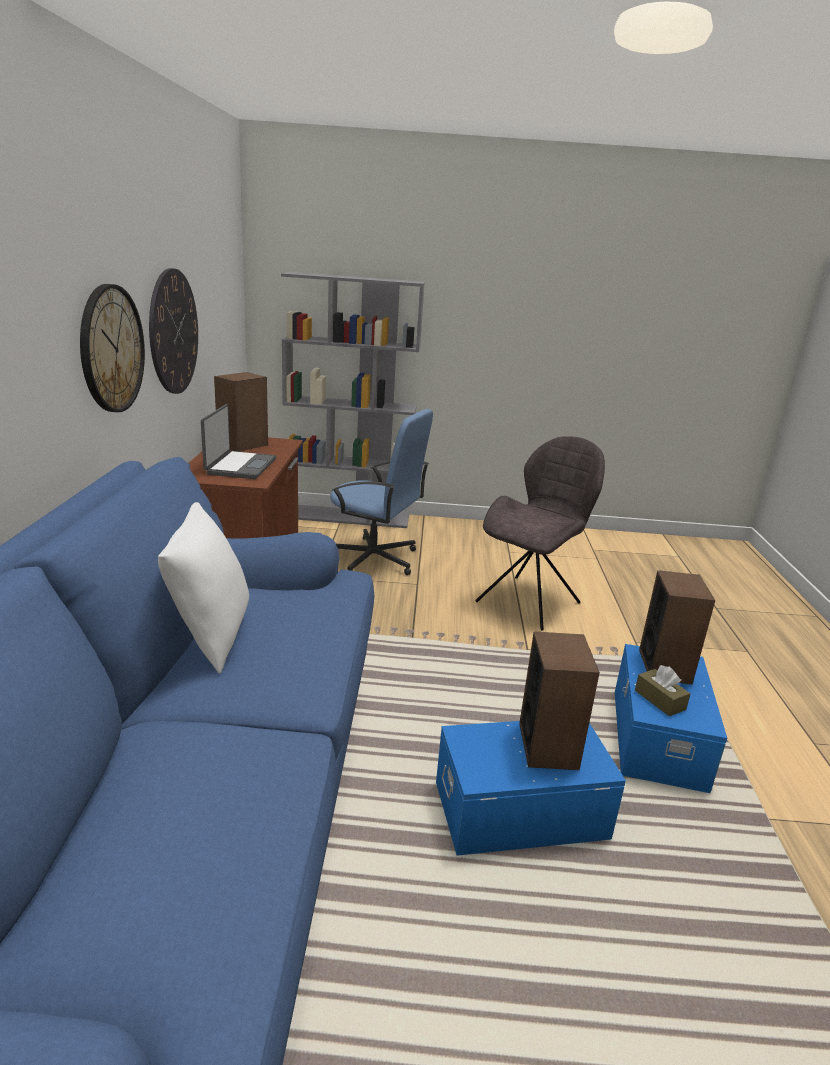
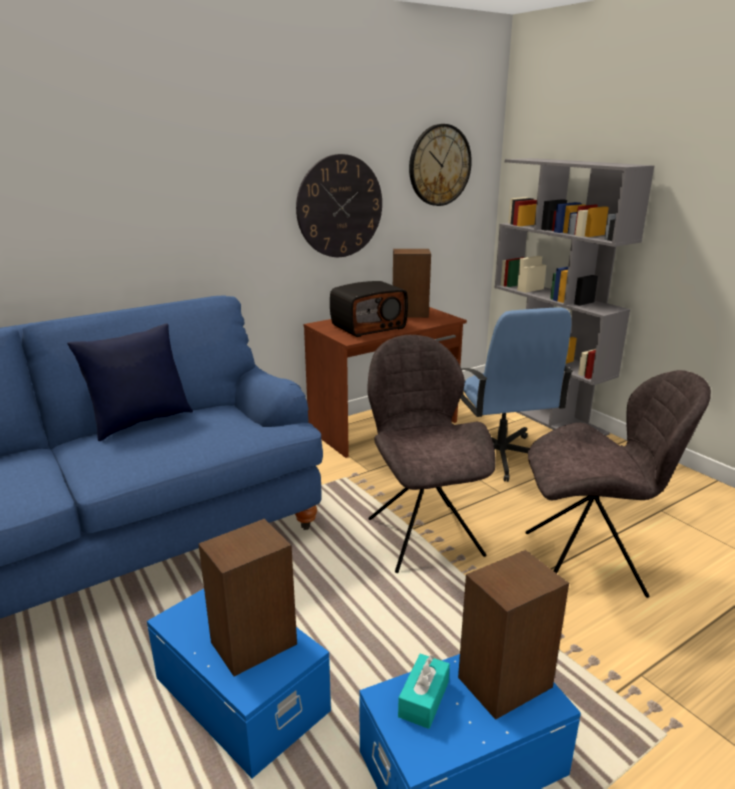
camera: 55 degrees right, 0 degrees up
(111, 349) = (234, 212): wall clock -> wall clock (439, 165)
(210, 637) = (140, 422): white pillow -> blue pillow
(240, 466) = (368, 327): laptop -> radio
(425, 637) = (423, 534): none -> grey chair
(659, 700) = (423, 699): brown tissue box -> turquoise tissue box

